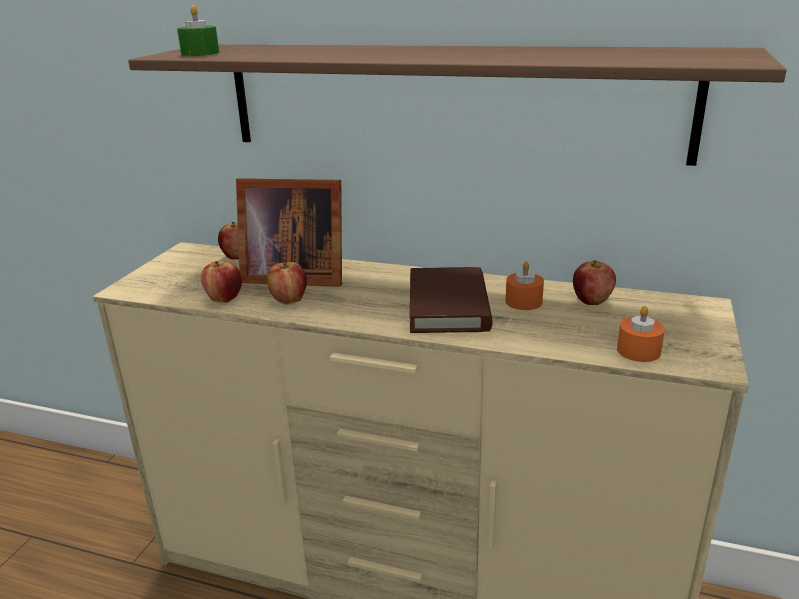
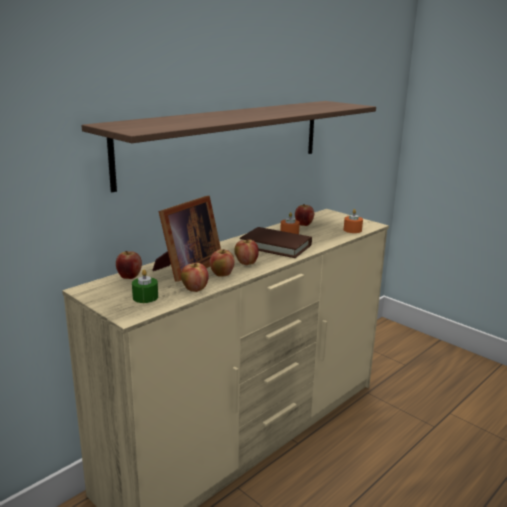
camera: 65 degrees left, 5 degrees down
(200, 53) = (148, 127): green candle -> green candle (145, 297)
(348, 304) = (246, 263): none -> apple

